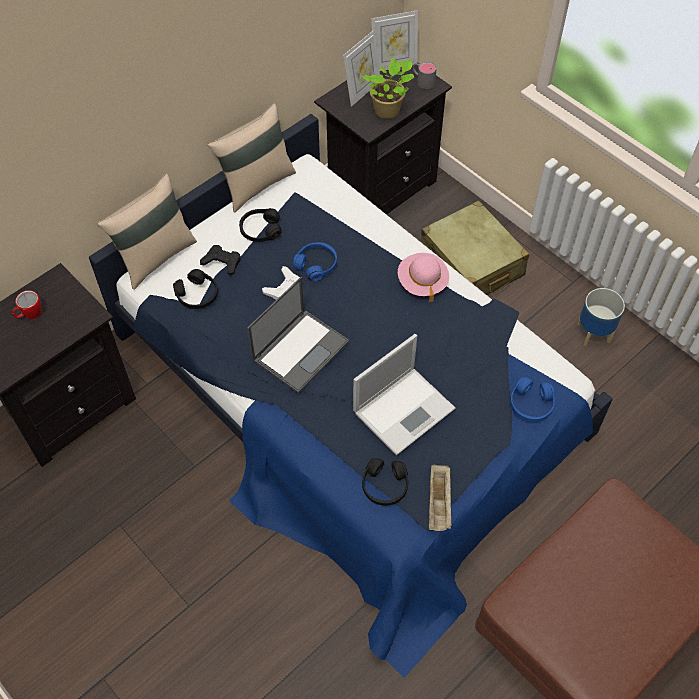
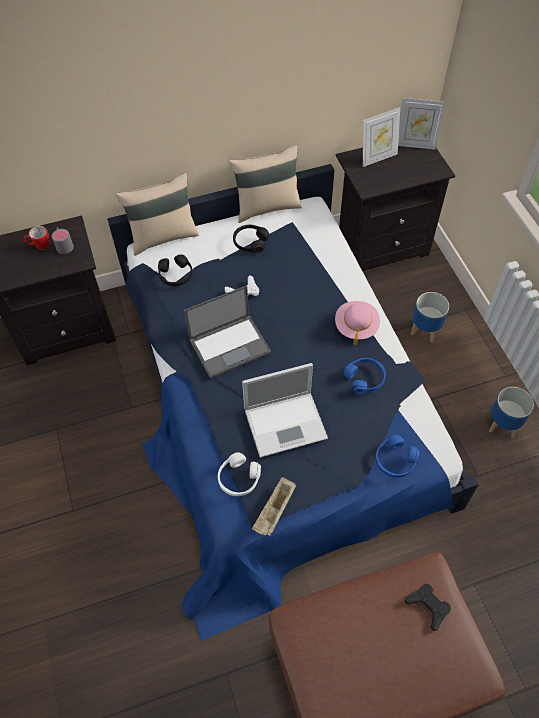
camera: 25 degrees right, 0 degrees up
(222, 262) = (208, 257): black game controller -> black game controller (428, 606)
(316, 264) = (279, 283): blue headphones -> blue headphones (365, 378)
(384, 485) = (238, 478): black headphones -> white headphones
(388, 111) = (391, 179): potted plant -> none
(422, 80) = (432, 164): grey mug -> grey mug (63, 244)
(471, 263) = (425, 330): beige suitcase -> planter

